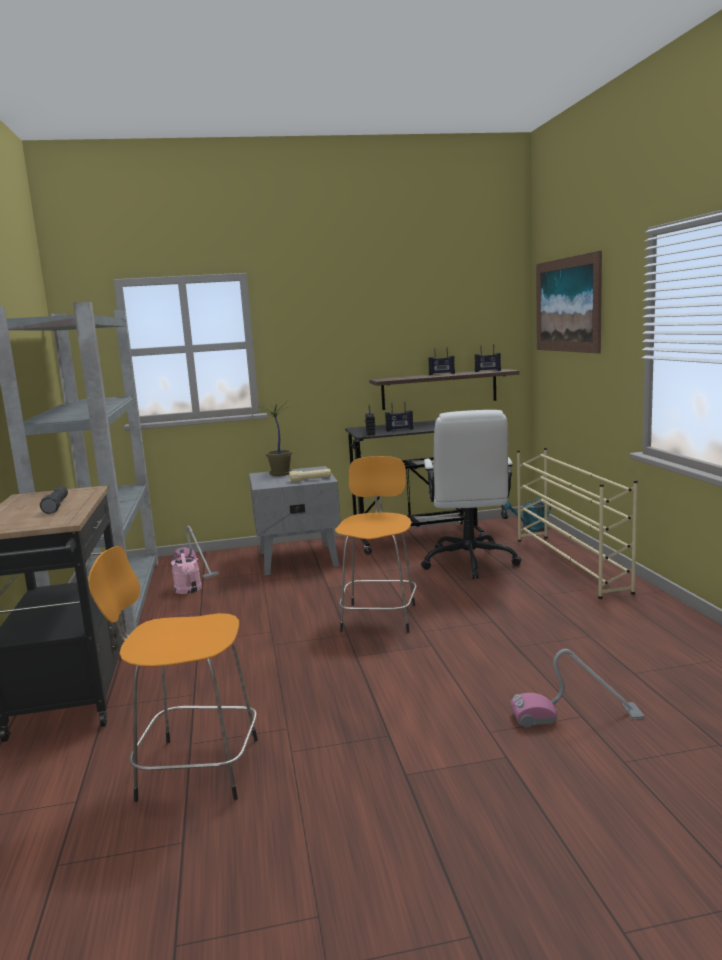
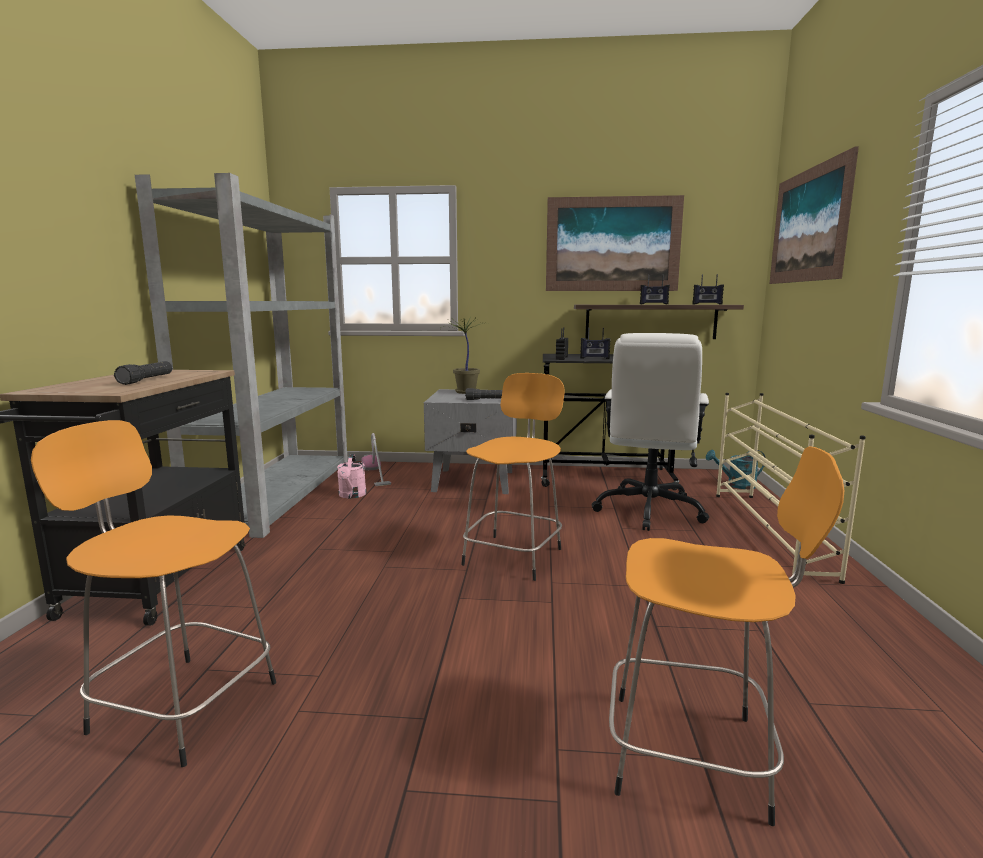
camera: 15 degrees right, 0 degrees up
(310, 480) = (487, 400): beige flashlight -> black flashlight
(399, 321) = (612, 244): none -> picture
(576, 716) = (694, 755): vacuum cleaner -> orange stool

